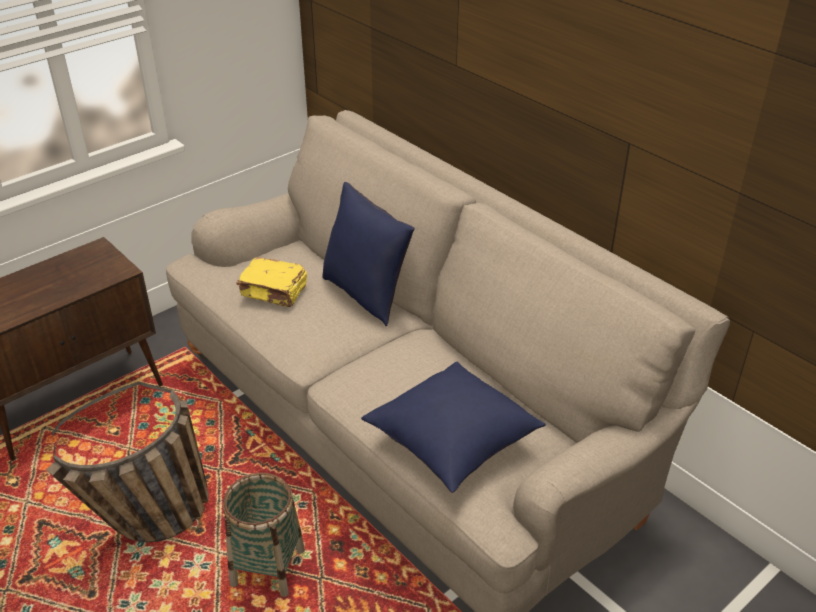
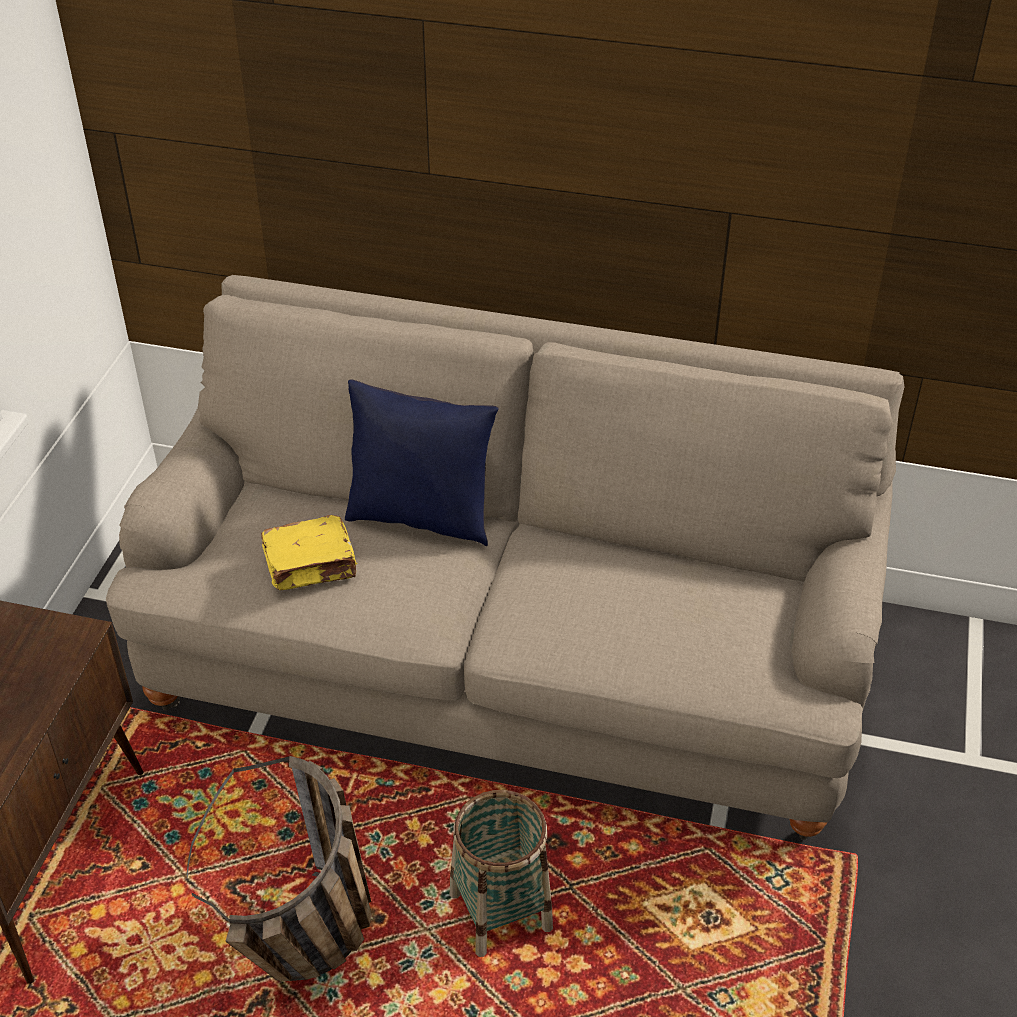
camera: 35 degrees left, 5 degrees up
(453, 442) = (693, 643): blue pillow -> none

